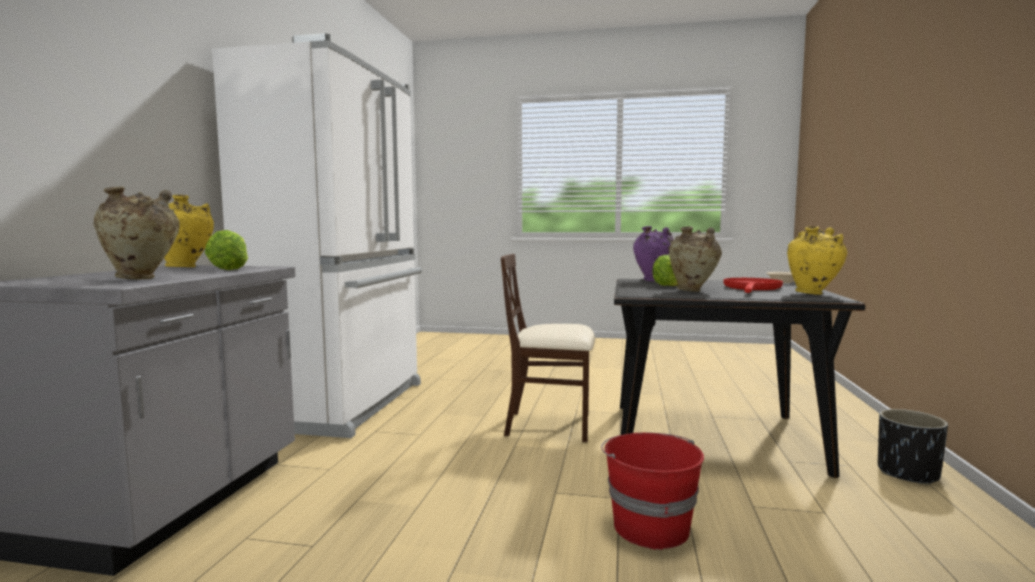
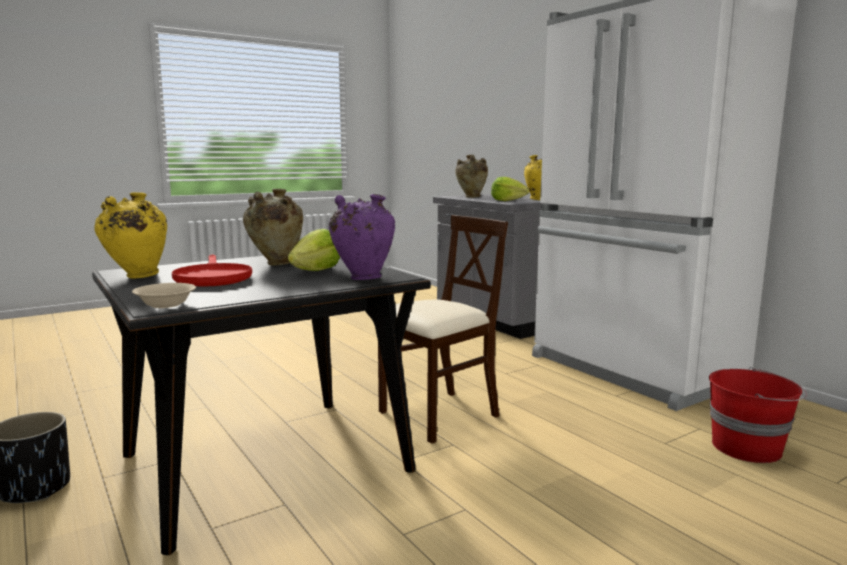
camera: 135 degrees right, 5 degrees up
(649, 526) = (269, 376): red bucket -> red bucket (748, 447)

